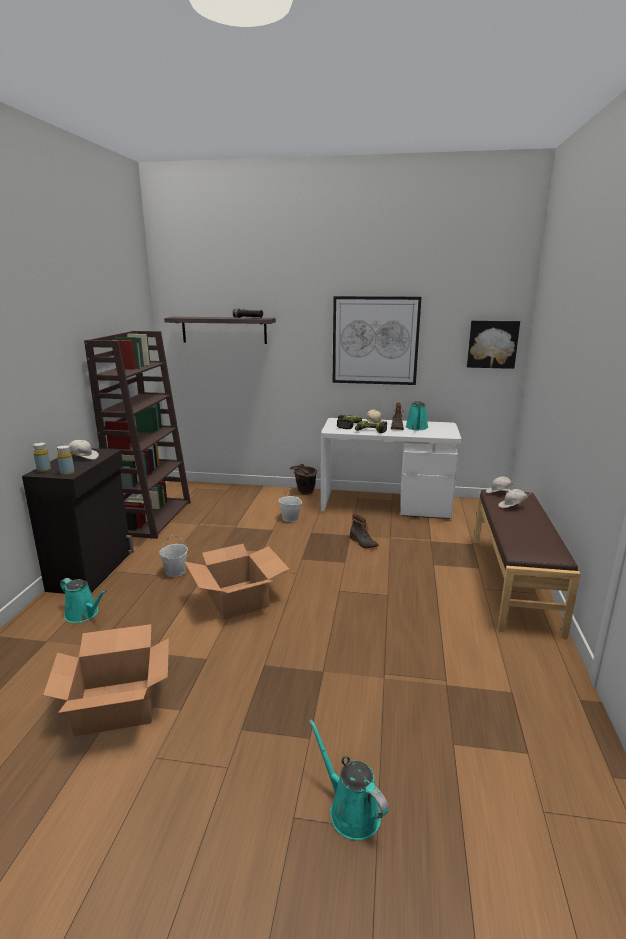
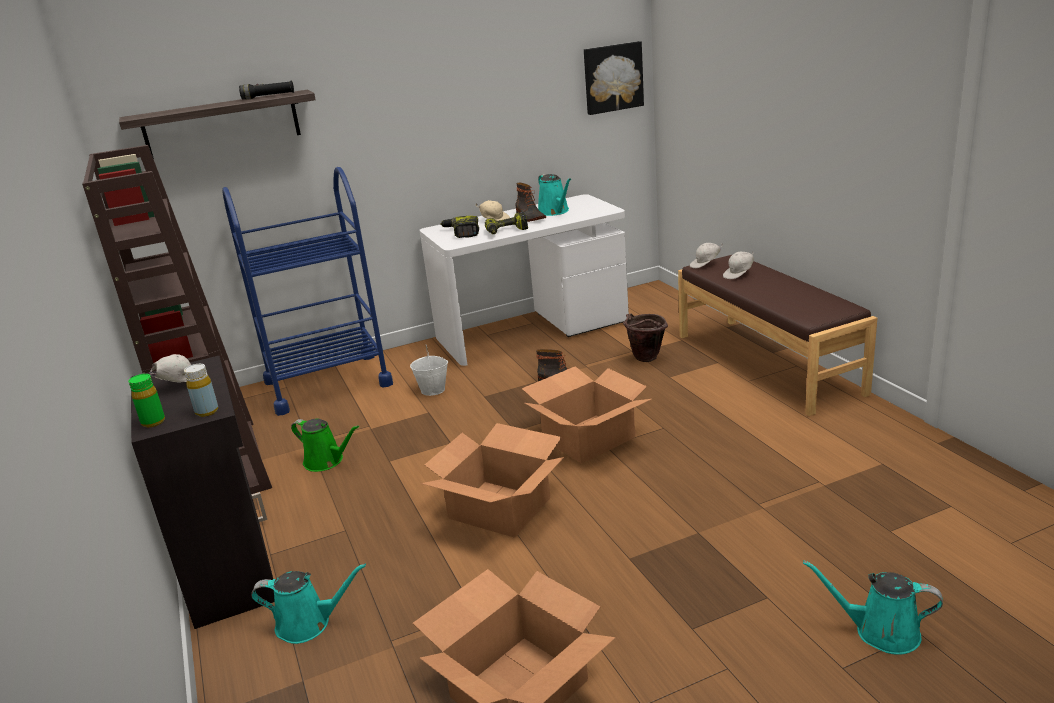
camera: 30 degrees left, 5 degrees up
(44, 470) = (153, 422): yellow bottle -> green bottle
(175, 571) = (366, 515): white bucket -> none
(195, 535) = (326, 461): none -> green watering can
(246, 495) = (328, 383): none -> blue cart
(304, 493) = (407, 352): brown bucket -> brown bucket (645, 359)
(335, 581) = (587, 438): none -> cardboard box
(375, 341) = (464, 100): picture -> none

